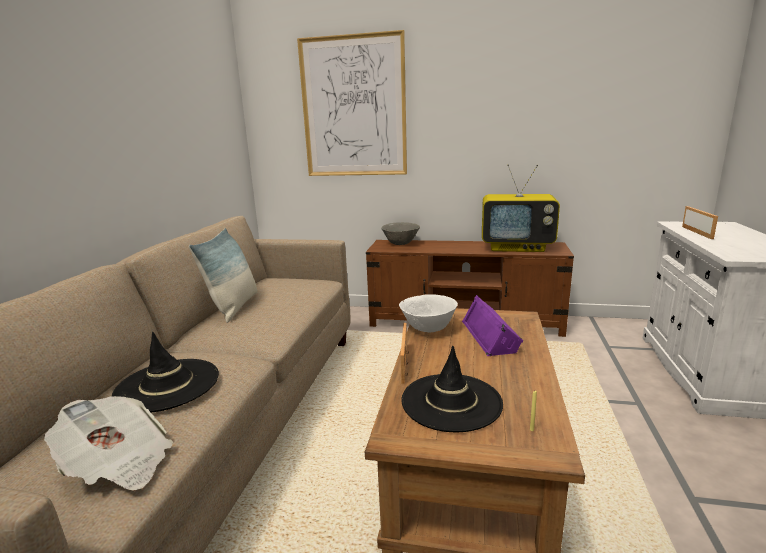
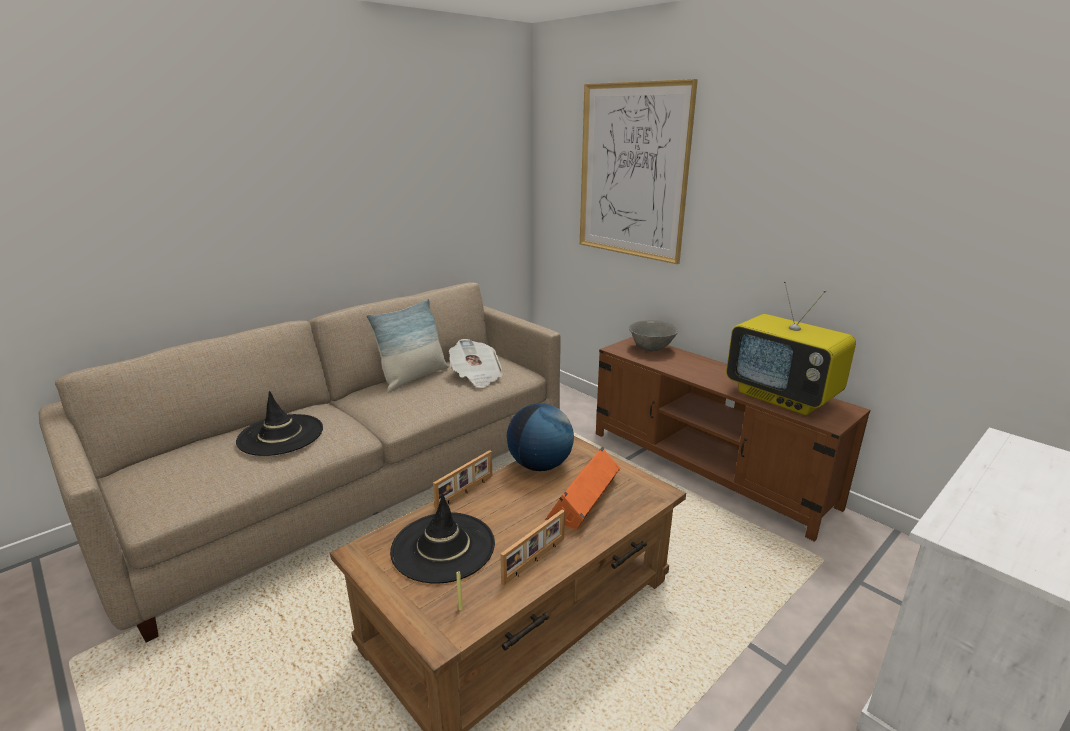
camera: 35 degrees right, 5 degrees up
(118, 464) = (199, 482): newspaper -> newspaper (476, 376)
(428, 329) = (540, 465): white bowl -> globe
(491, 335) = (585, 499): purple speaker -> orange speaker
(698, 232) = (1003, 470): picture frame -> picture frame (535, 560)

